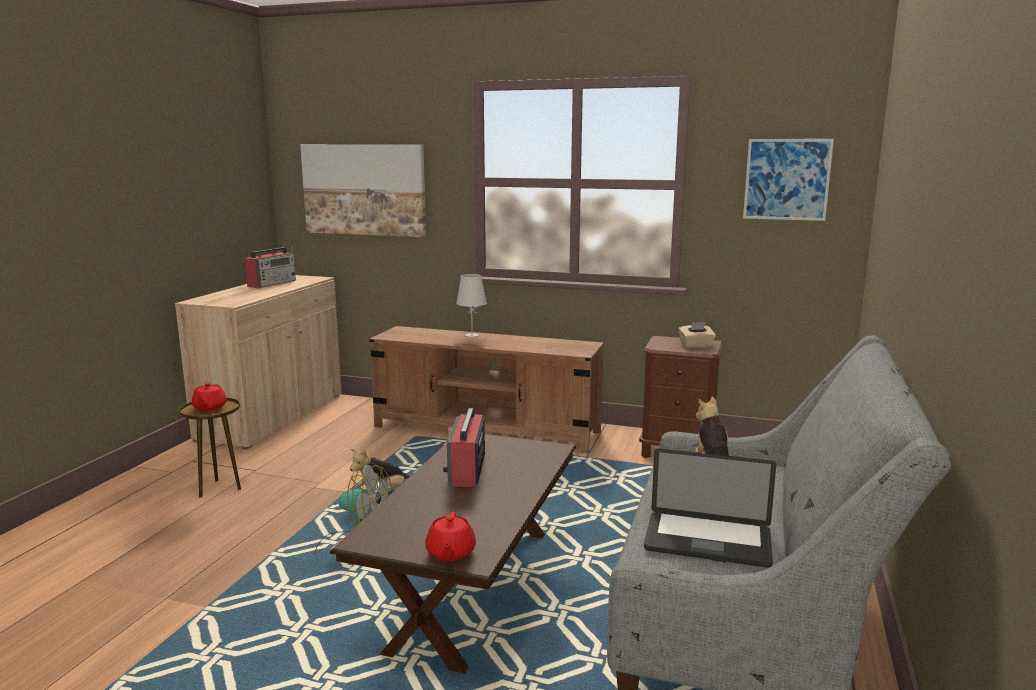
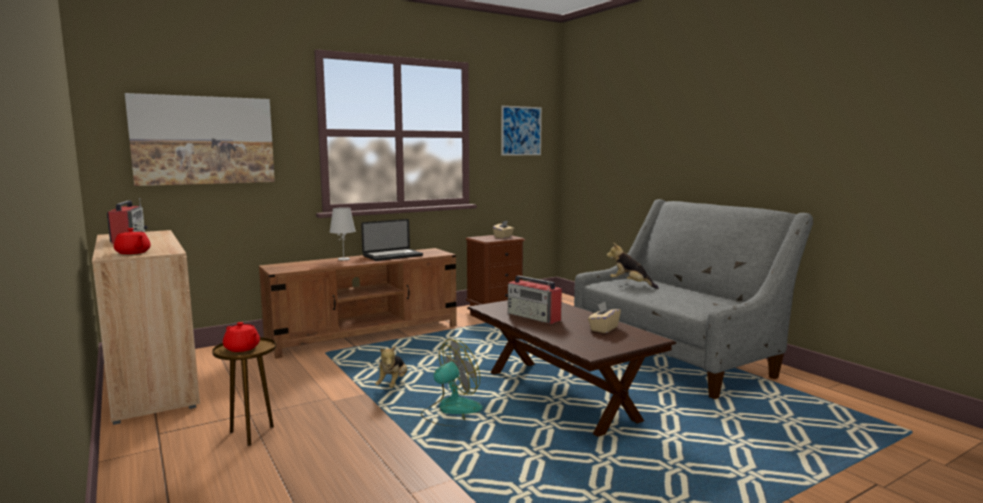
camera: 50 degrees left, 5 degrees down
(450, 553) = (637, 341): red teapot -> red teapot (133, 253)
(475, 519) = (603, 329): none -> beige tissue box
(707, 541) = (697, 301): laptop -> laptop (393, 256)

